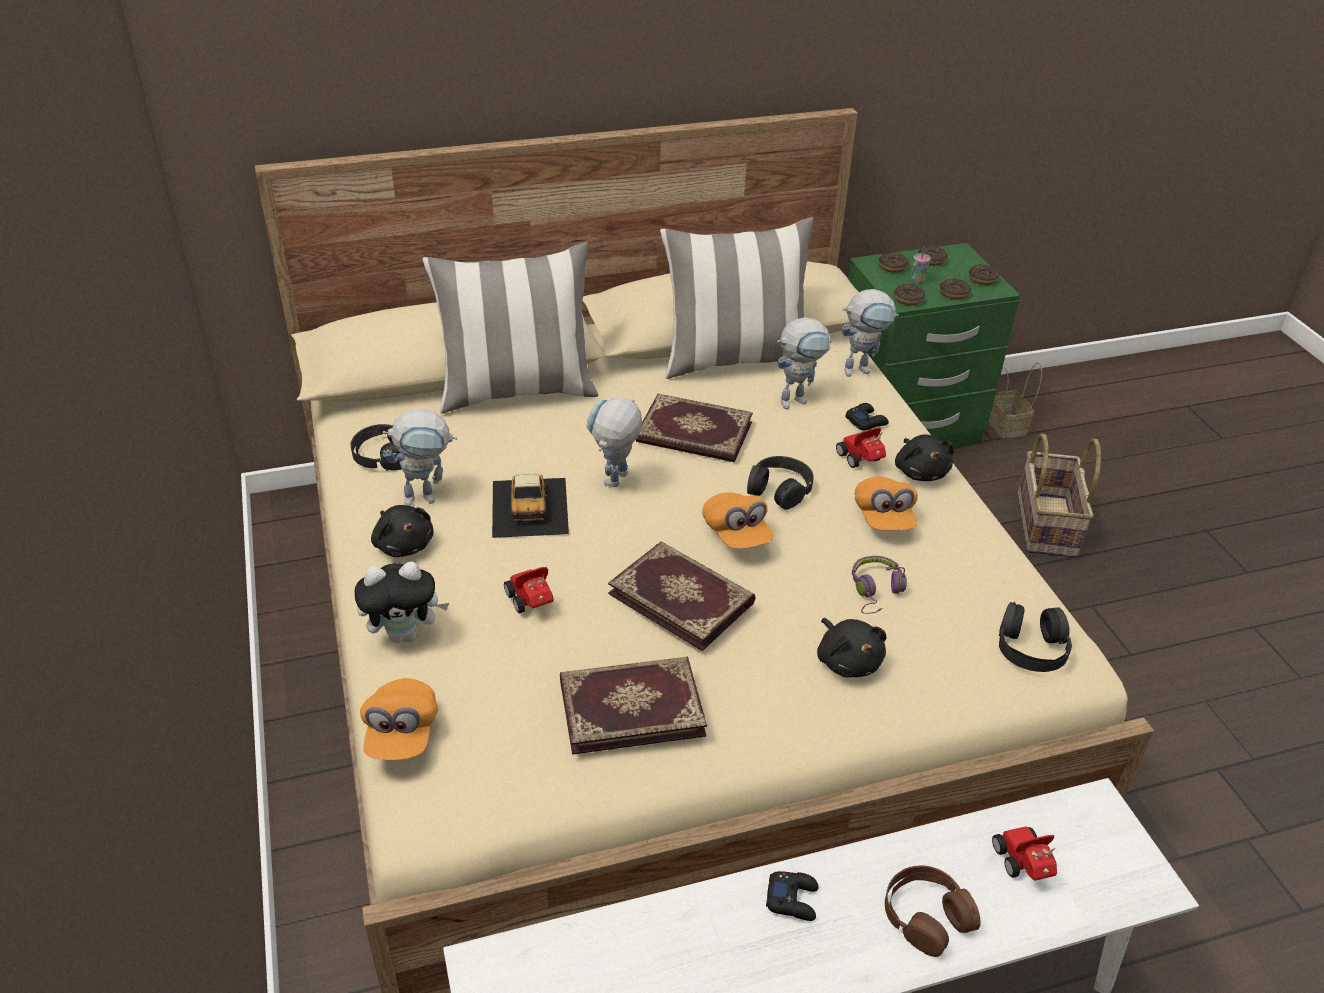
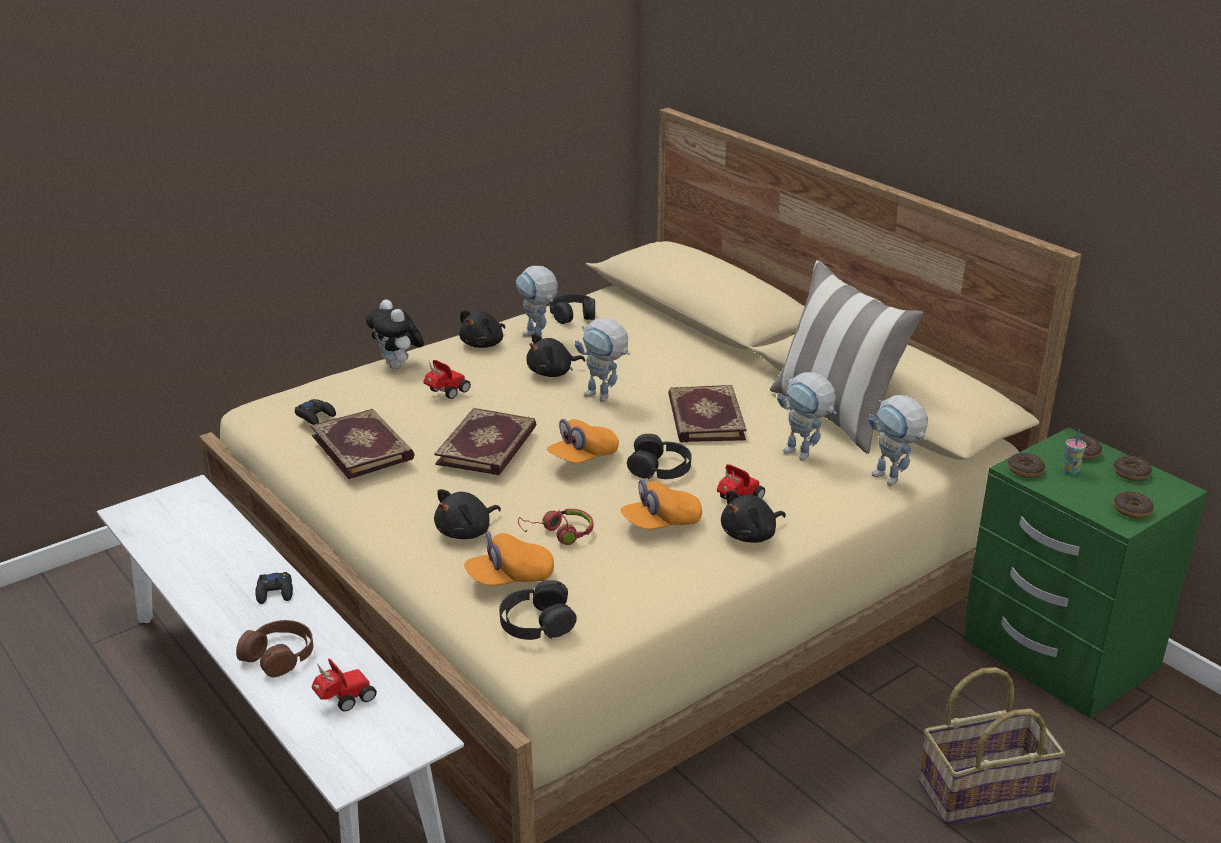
camera: 70 degrees right, 10 degrees down
(402, 734) = (310, 383): orange cap -> orange cap (510, 578)
(517, 391) = (692, 339): pillow -> none
(530, 506) = (552, 373): toy car -> black plush toy
(615, 484) = (604, 397): toy robot -> toy robot turned 150 degrees counterclockwise
(866, 421) = (804, 495): black game controller -> black game controller (315, 416)
(876, 591) = (559, 533): purple headphones -> red headphones
(954, 293) = (1073, 495): donut -> none
(1007, 427) = (1150, 737): basket -> none

